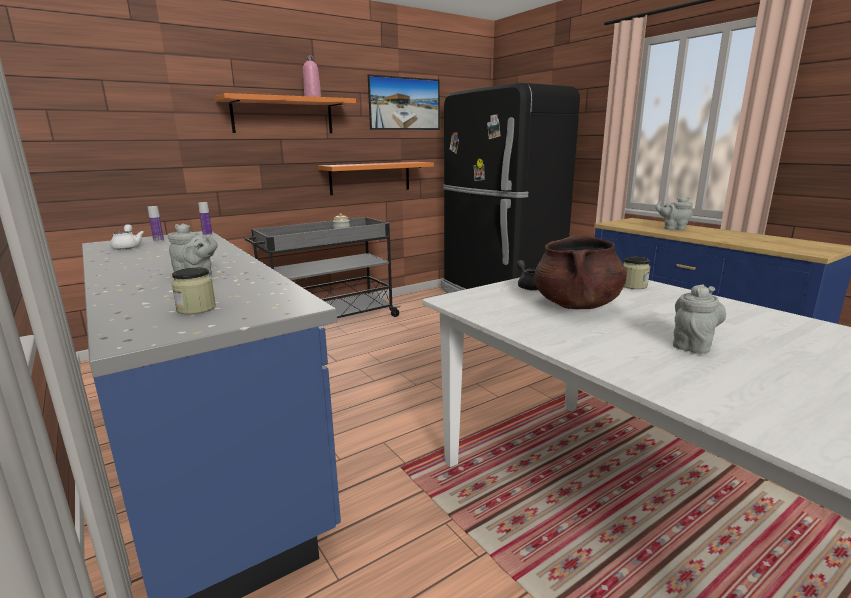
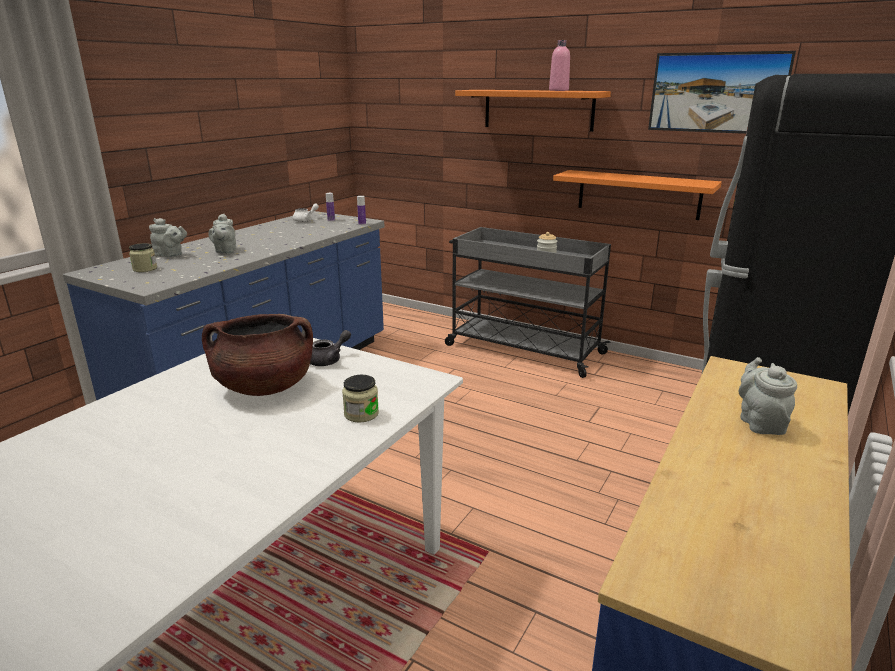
camera: 65 degrees right, 5 degrees up
(693, 344) = (143, 448): grey teapot -> grey teapot (170, 255)

